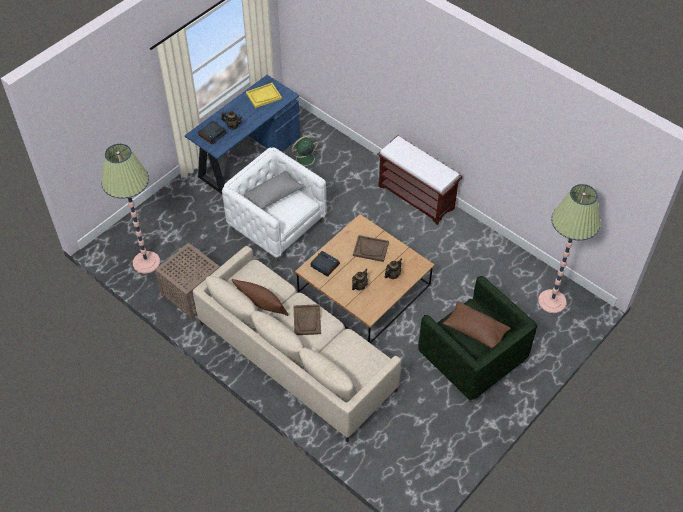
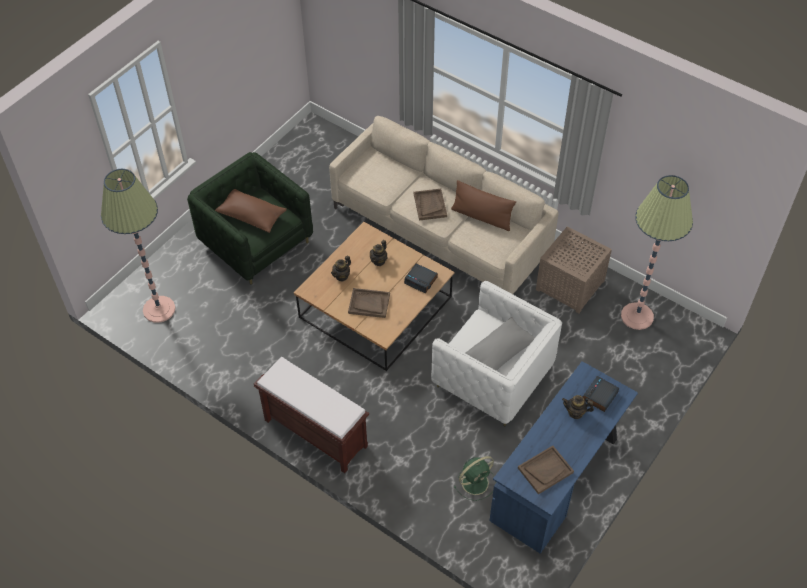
camera: 175 degrees right, 0 degrees up
(263, 96) = (545, 470): yellow tray -> brown tray

